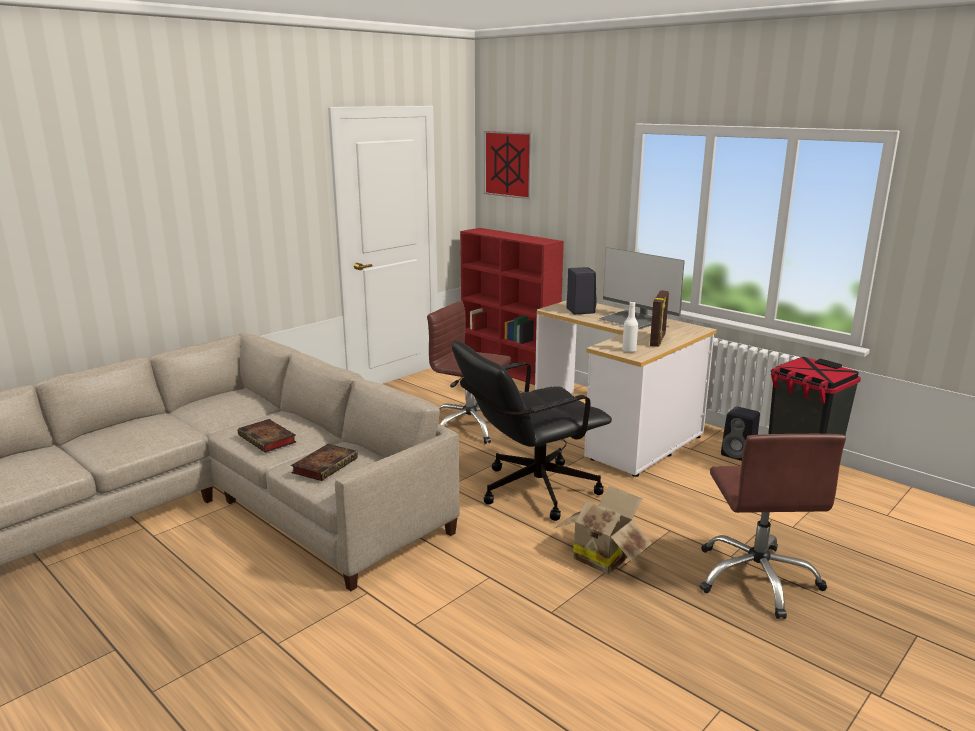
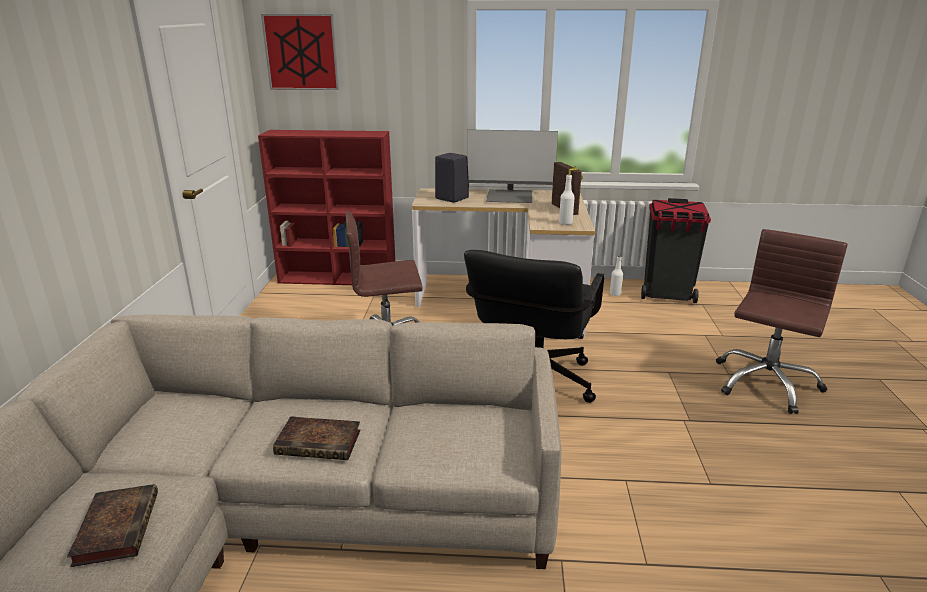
camera: 40 degrees left, 5 degrees up
(325, 465) = (444, 441): book -> book (117, 527)
(602, 556) = (665, 416): cardboard box -> none
(739, 454) = (615, 294): black speaker -> white bottle
(757, 578) = (765, 383): brown office chair -> brown office chair turned 105 degrees counterclockwise

